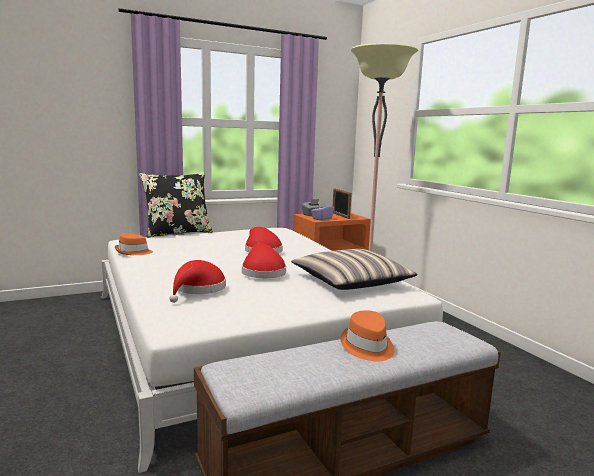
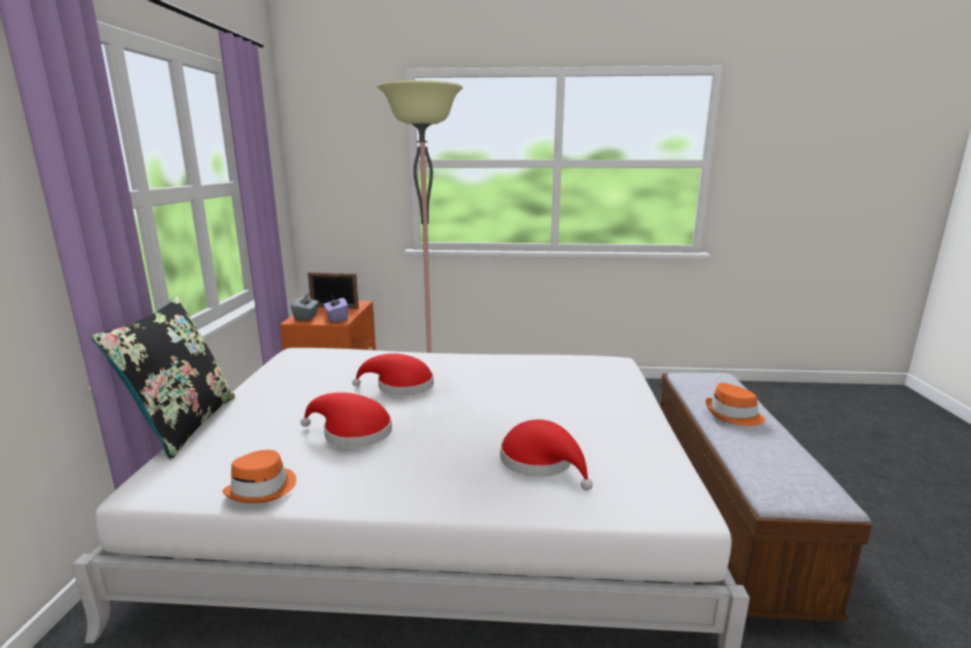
camera: 60 degrees left, 5 degrees up
(262, 272) = (501, 407): red hat -> red hat (352, 432)
(351, 281) = (563, 374): pillow -> none

